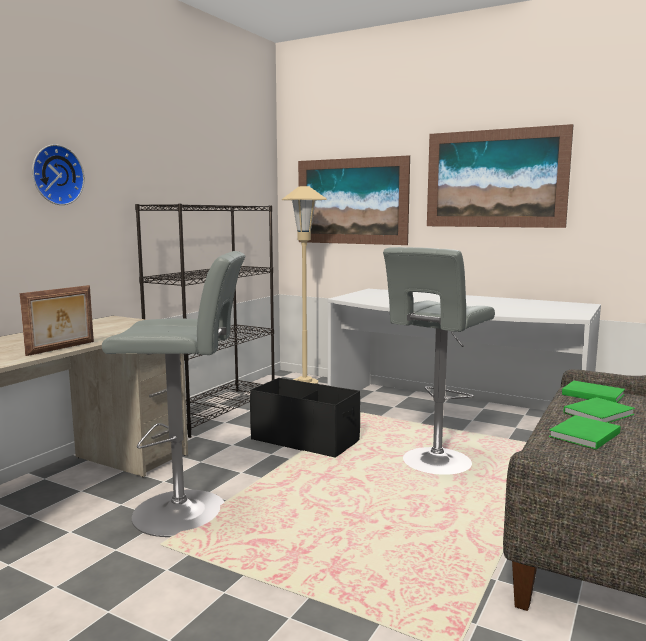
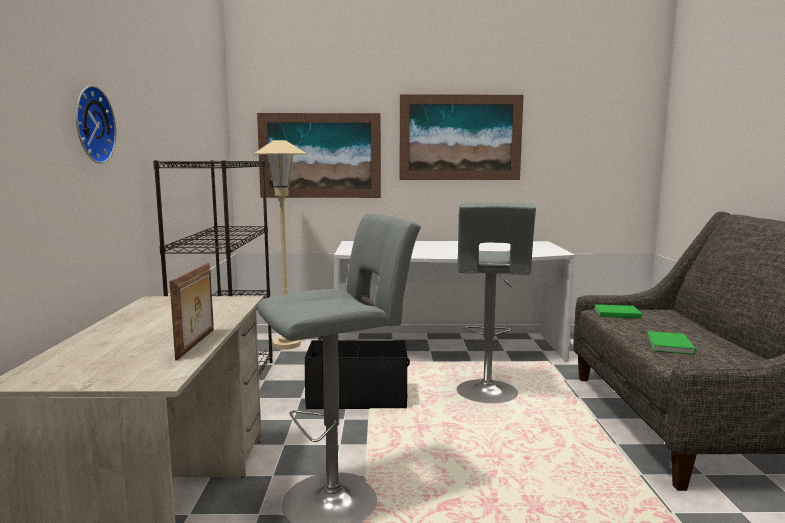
camera: 30 degrees left, 0 degrees up
(600, 413) = (647, 327): green book -> none

